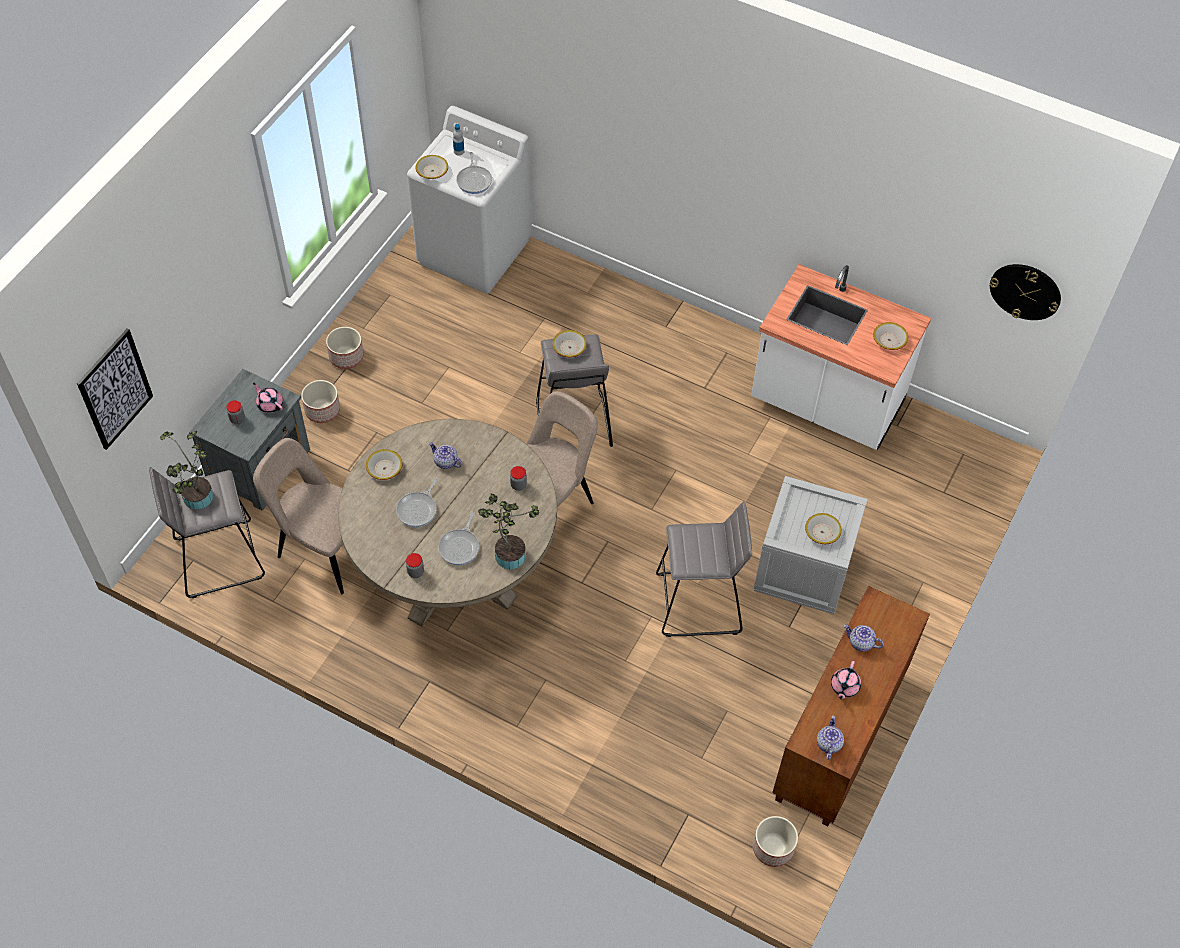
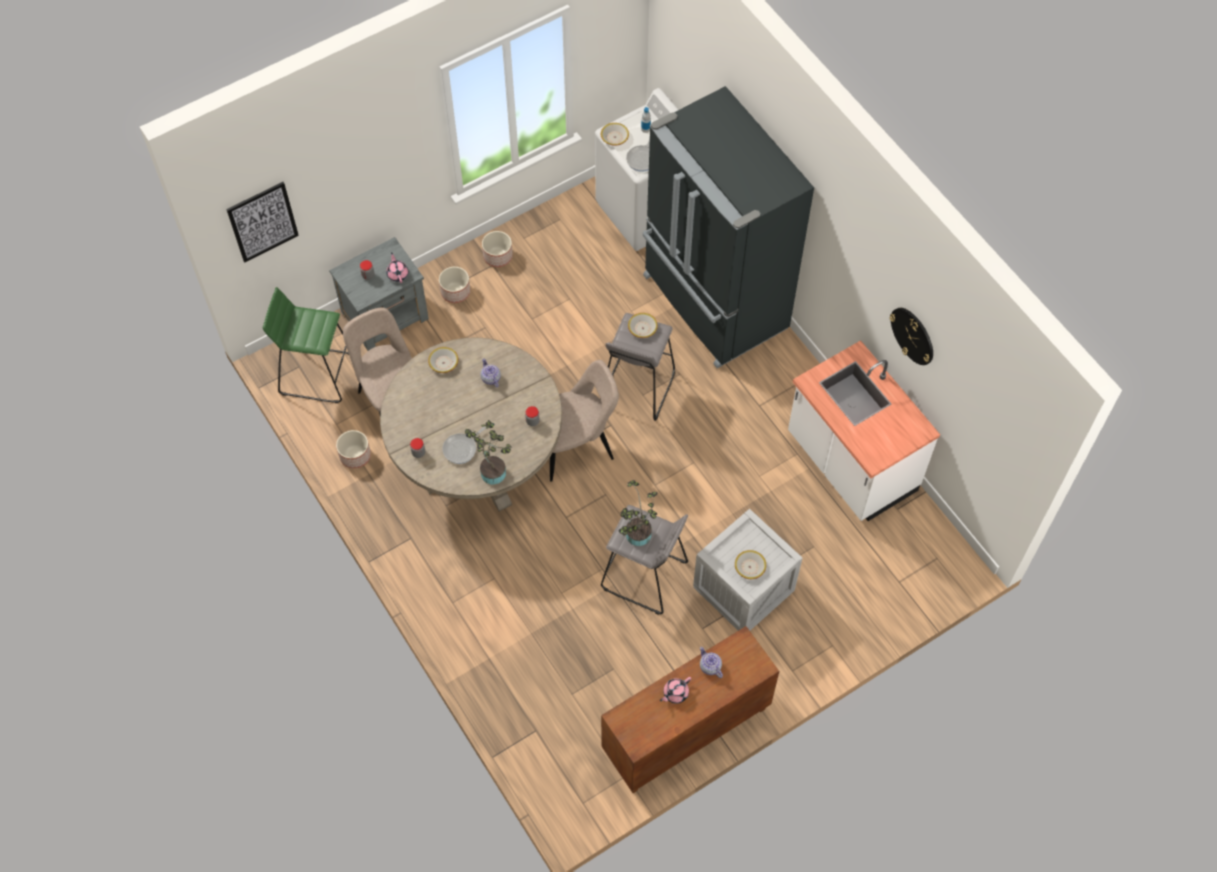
camera: 30 degrees right, 5 degrees up
(197, 500) = (303, 326): potted plant -> potted plant (636, 537)
(218, 558) = (317, 373): grey stool -> green stool
(418, 509) = (449, 406): frying pan -> none
(597, 311) = (713, 303): none -> black fridge
(772, 848) = (581, 787): planter -> planter (355, 455)
(828, 743) = (634, 729): teapot -> none
(889, 340) = (891, 437): bowl -> none
(1025, 291) = (1003, 449): wall clock -> wall clock (912, 335)

